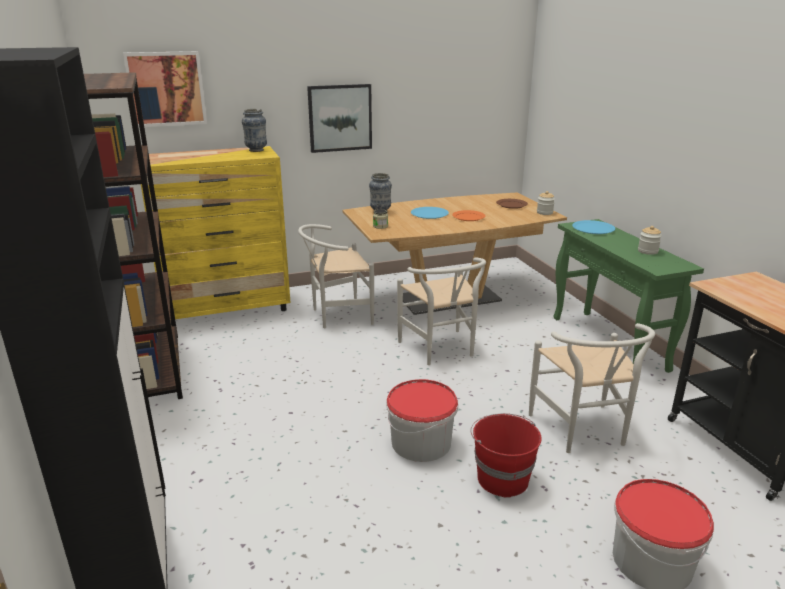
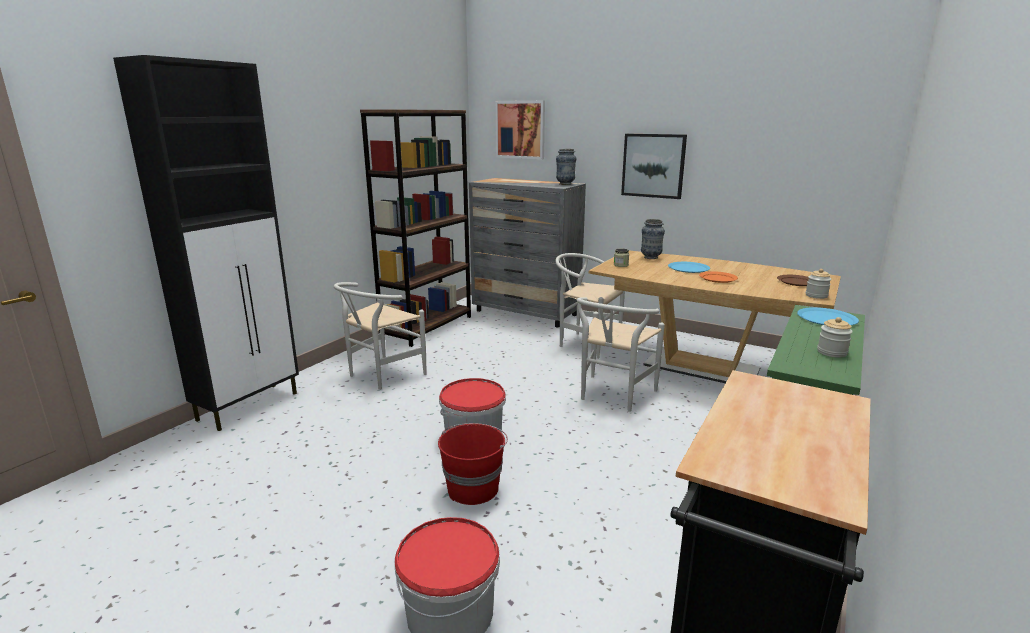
camera: 50 degrees right, 5 degrees down
(228, 309) = (526, 313): yellow dresser -> grey dresser
(583, 432) = (600, 507): white chair -> white chair (381, 375)

